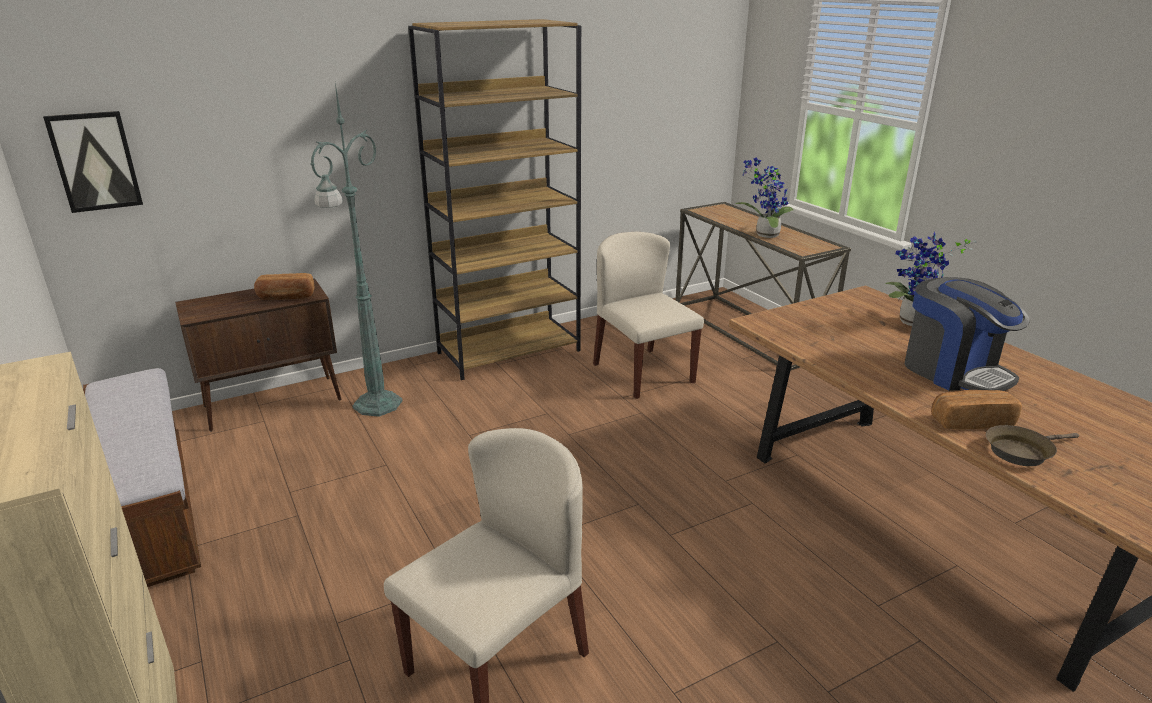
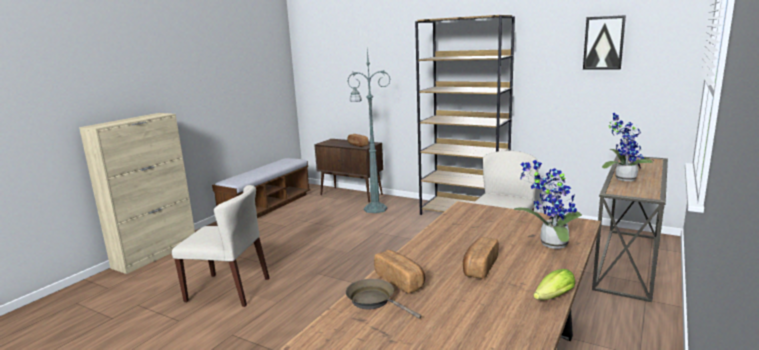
camera: 60 degrees right, 10 degrees down
(95, 161) = (314, 76): picture -> picture (603, 43)
(954, 371) = (479, 267): coffee machine -> bread
(1043, 365) = (551, 298): none -> lettuce

